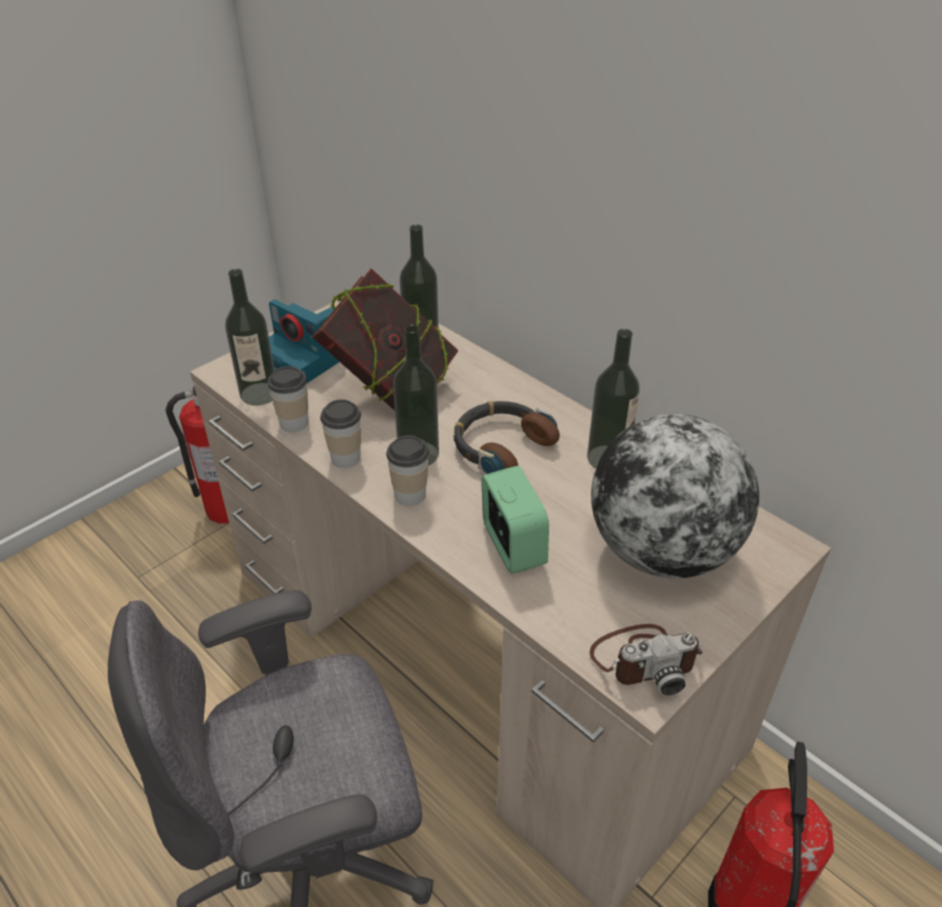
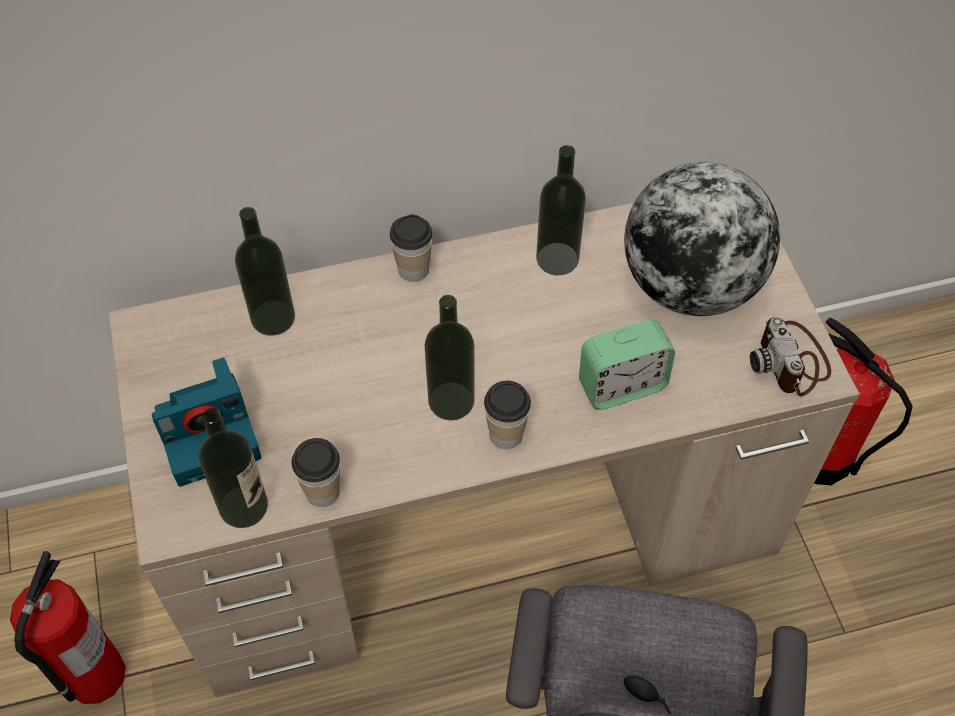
camera: 60 degrees left, 15 degrees up
(345, 458) = (414, 466): cup -> cup (413, 269)
(391, 392) = (334, 381): book -> none
(501, 445) = (484, 328): headphones -> none
(513, 546) = (621, 385): alarm clock -> alarm clock turned 150 degrees clockwise
(644, 659) = (791, 361): camera -> camera turned 150 degrees clockwise

